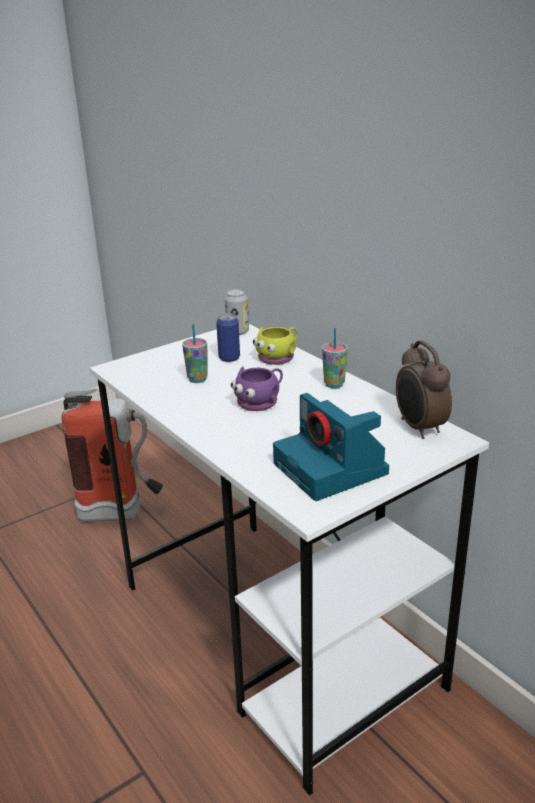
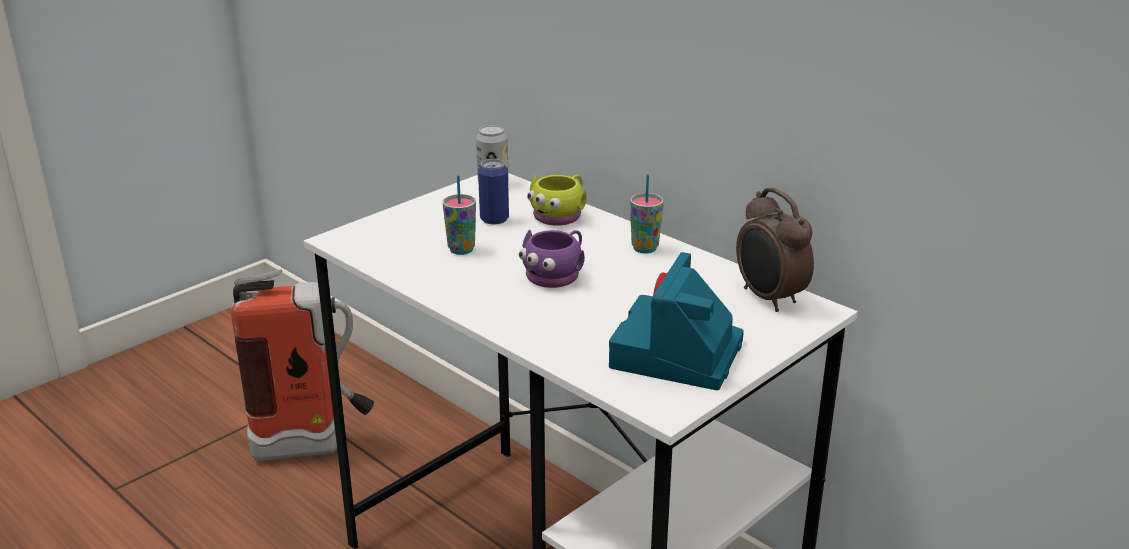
camera: 10 degrees left, 0 degrees up
(332, 469) = (677, 355): camera -> camera turned 60 degrees clockwise

